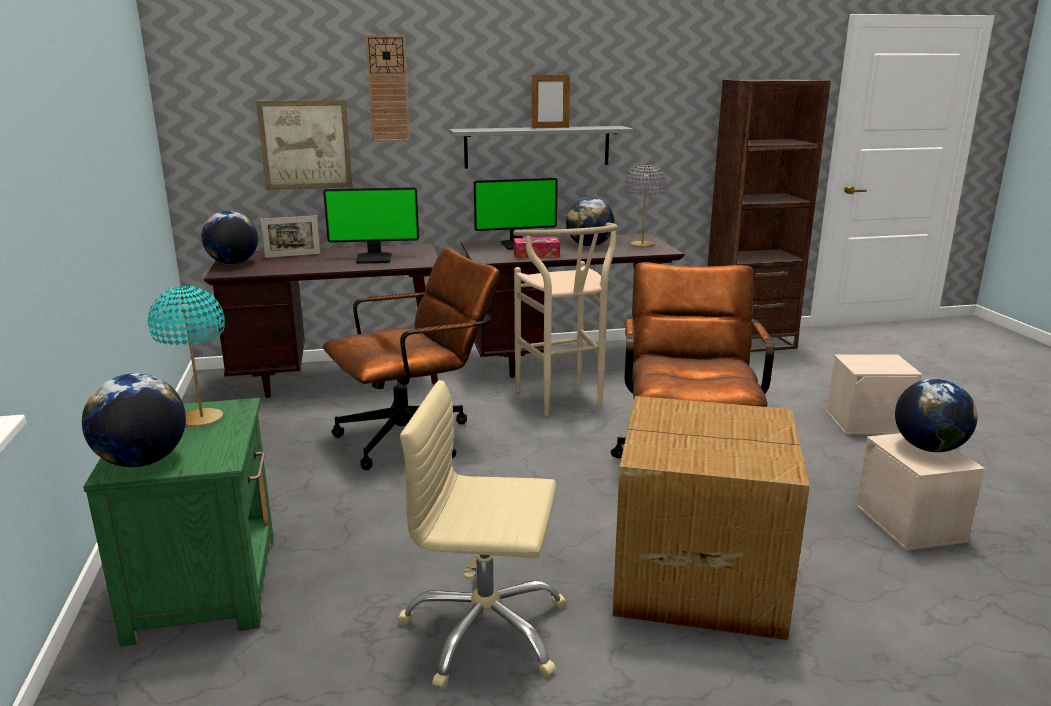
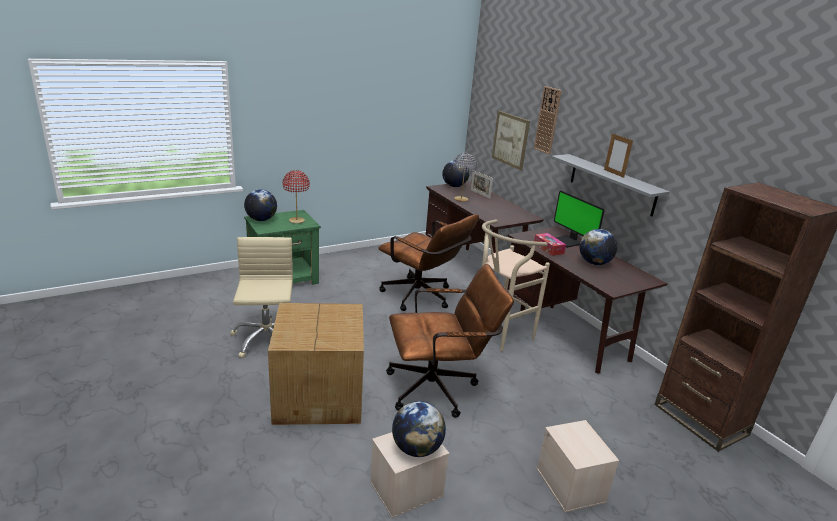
camera: 70 degrees right, 5 degrees up
(202, 419) = (296, 221): turquoise table lamp -> red table lamp
(374, 258) = (493, 210): monitor -> none
(642, 245) = (619, 281): grey table lamp -> grey table lamp (461, 199)

